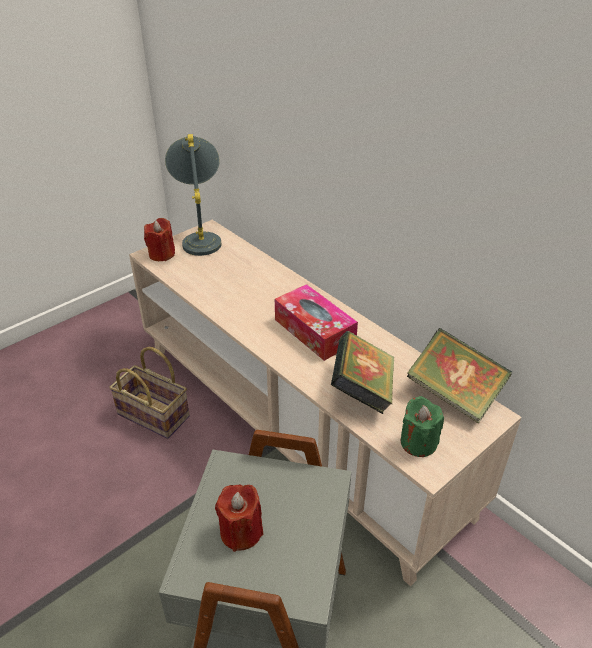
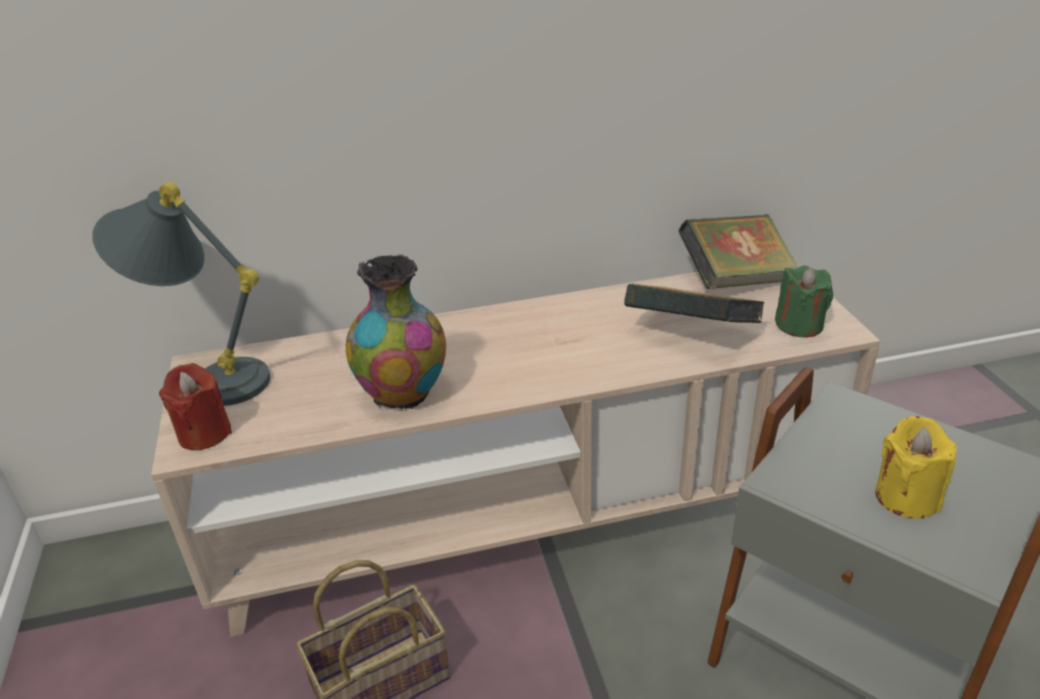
camera: 60 degrees left, 5 degrees down
(225, 299) = (404, 395): none -> vase
(241, 532) = (906, 497): red candle -> yellow candle
(314, 331) = (550, 338): tissue box -> none

